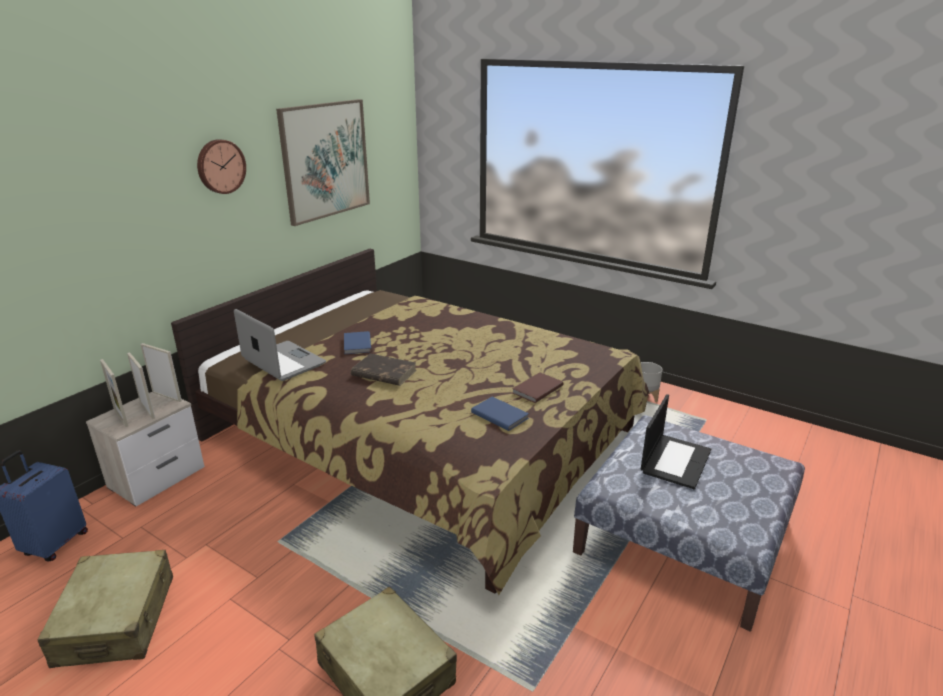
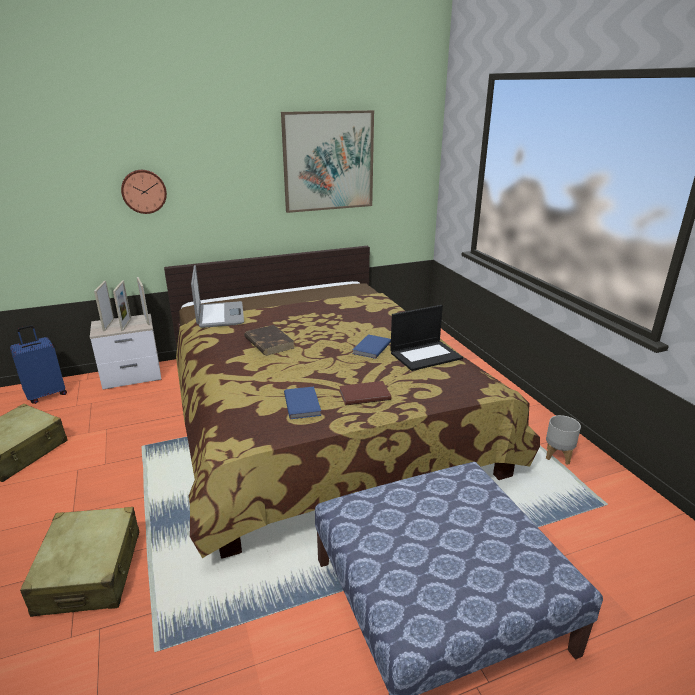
camera: 35 degrees right, 0 degrees up
(220, 166) = (221, 154): wall clock -> wall clock (144, 191)
(356, 344) = (282, 317): blue book -> blue book (370, 348)
(675, 460) = (441, 516): laptop -> laptop (426, 355)

